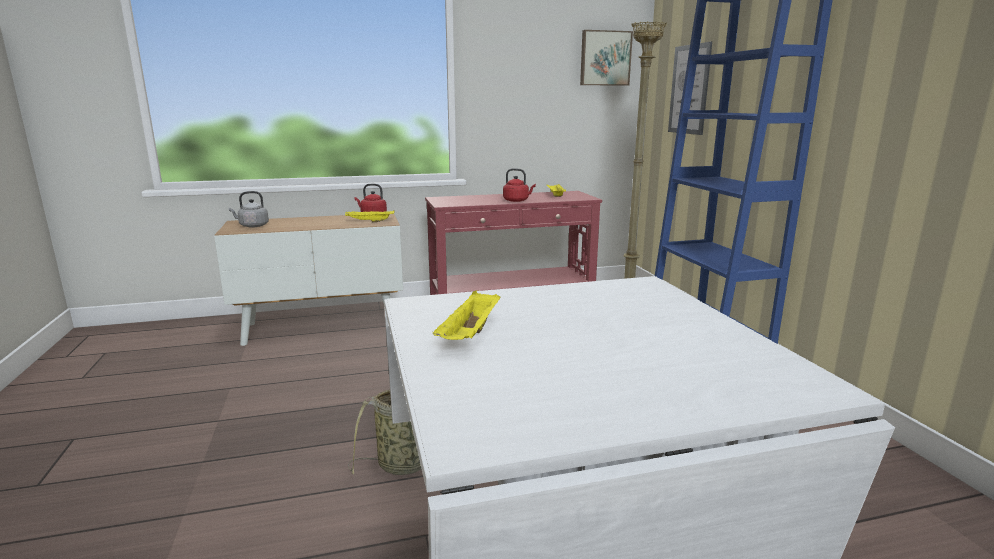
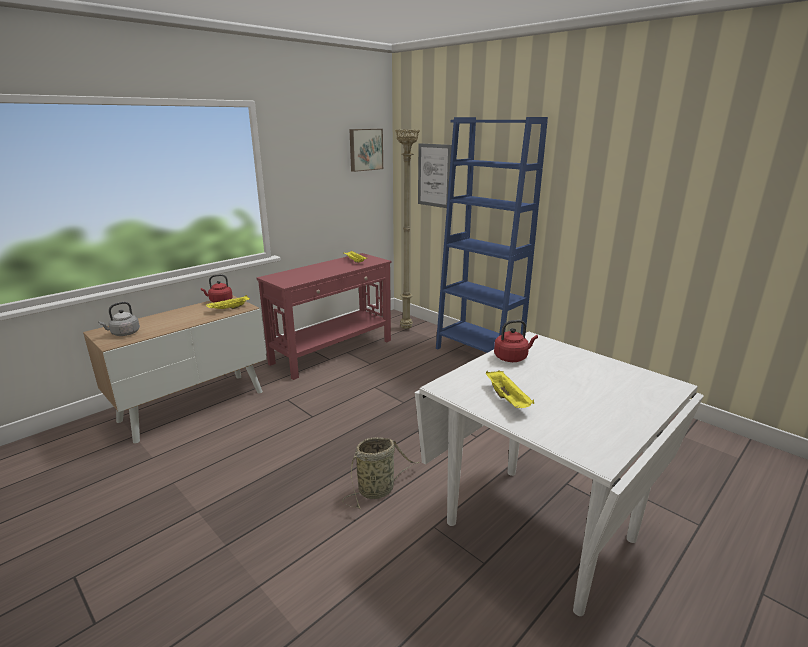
camera: 30 degrees left, 5 degrees up
(517, 200) = (335, 271): red kettle -> red kettle (512, 357)

